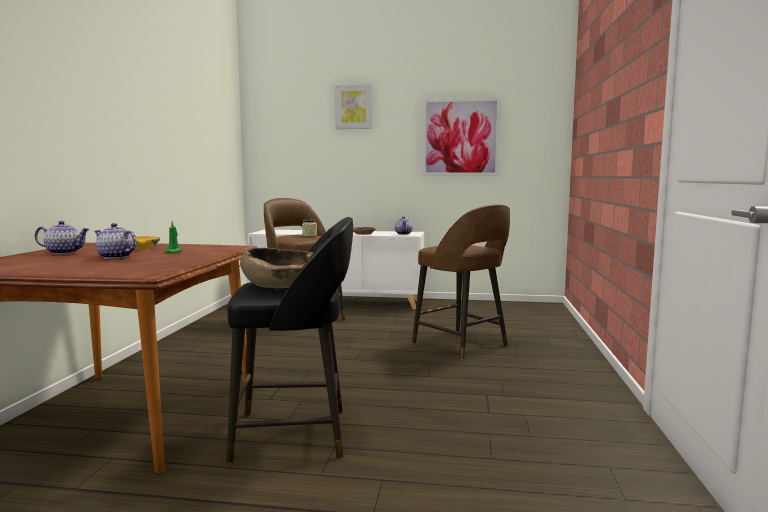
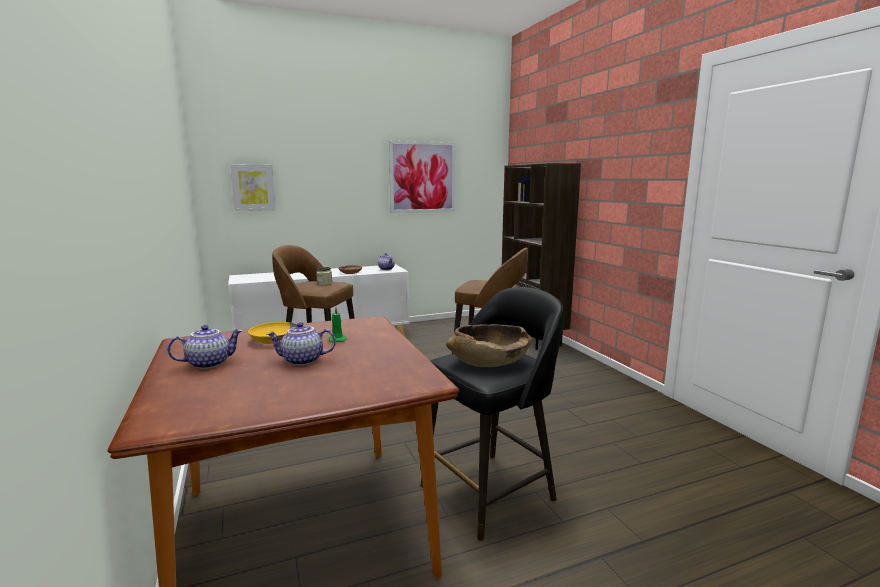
camera: 30 degrees left, 5 degrees up
(354, 107) = (321, 145): picture -> picture (253, 187)
(558, 330) = (533, 338): none -> brown bookcase

